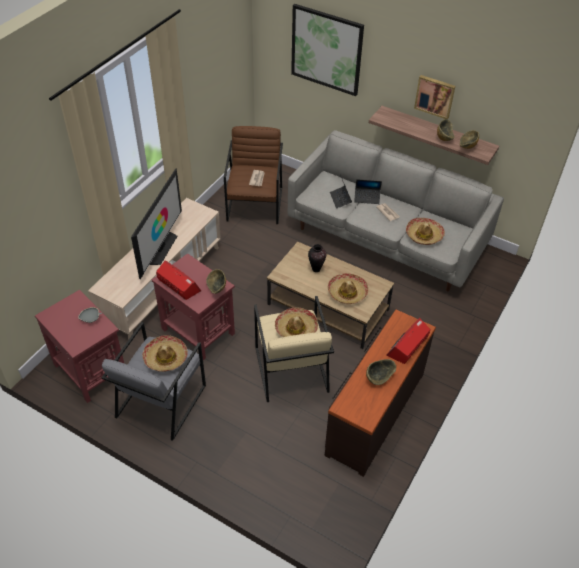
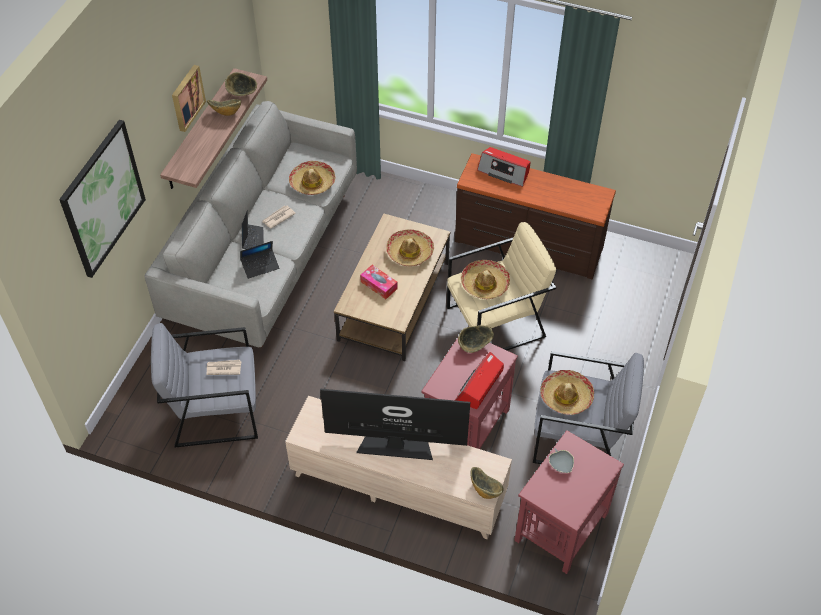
camera: 100 degrees left, 5 degrees up
(255, 204) = (215, 410): brown armchair -> grey armchair
(316, 269) = (379, 285): vase -> tissue box
(379, 378) = (552, 189): bowl -> bowl (485, 490)

